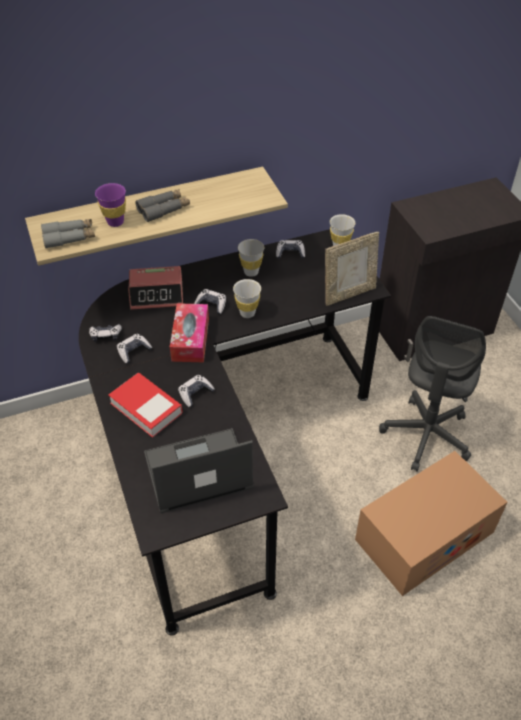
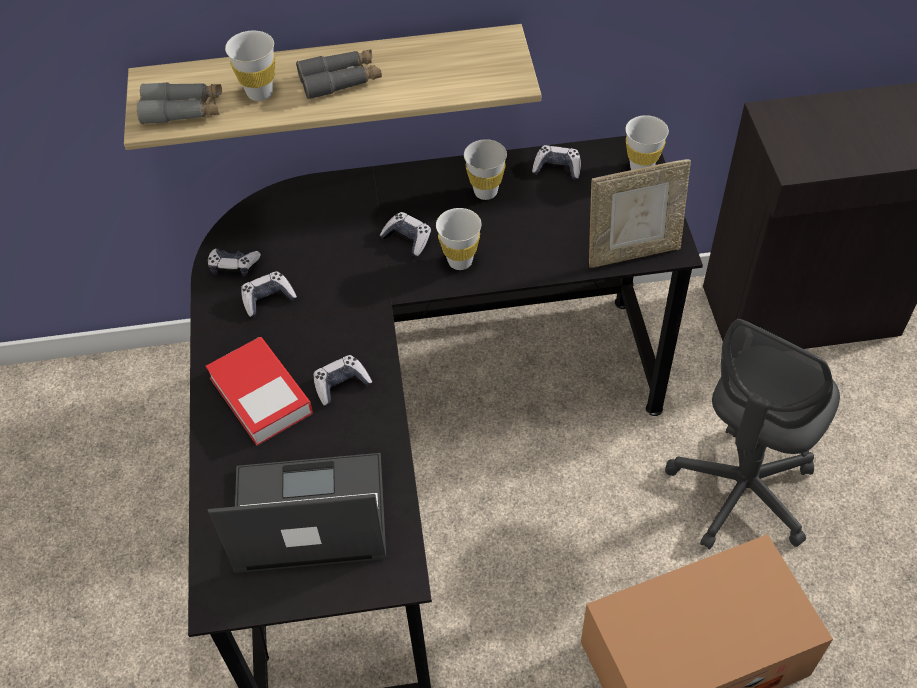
camera: 15 degrees right, 5 degrees up
(115, 222) = (260, 93): purple cup -> white cup
(157, 294) = (329, 208): alarm clock -> none
(190, 339) = (359, 292): tissue box -> none

